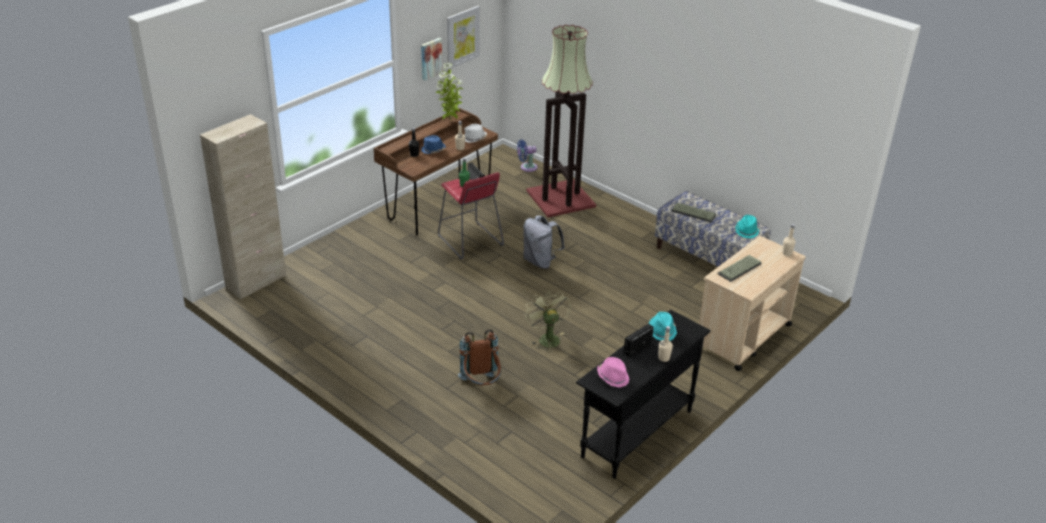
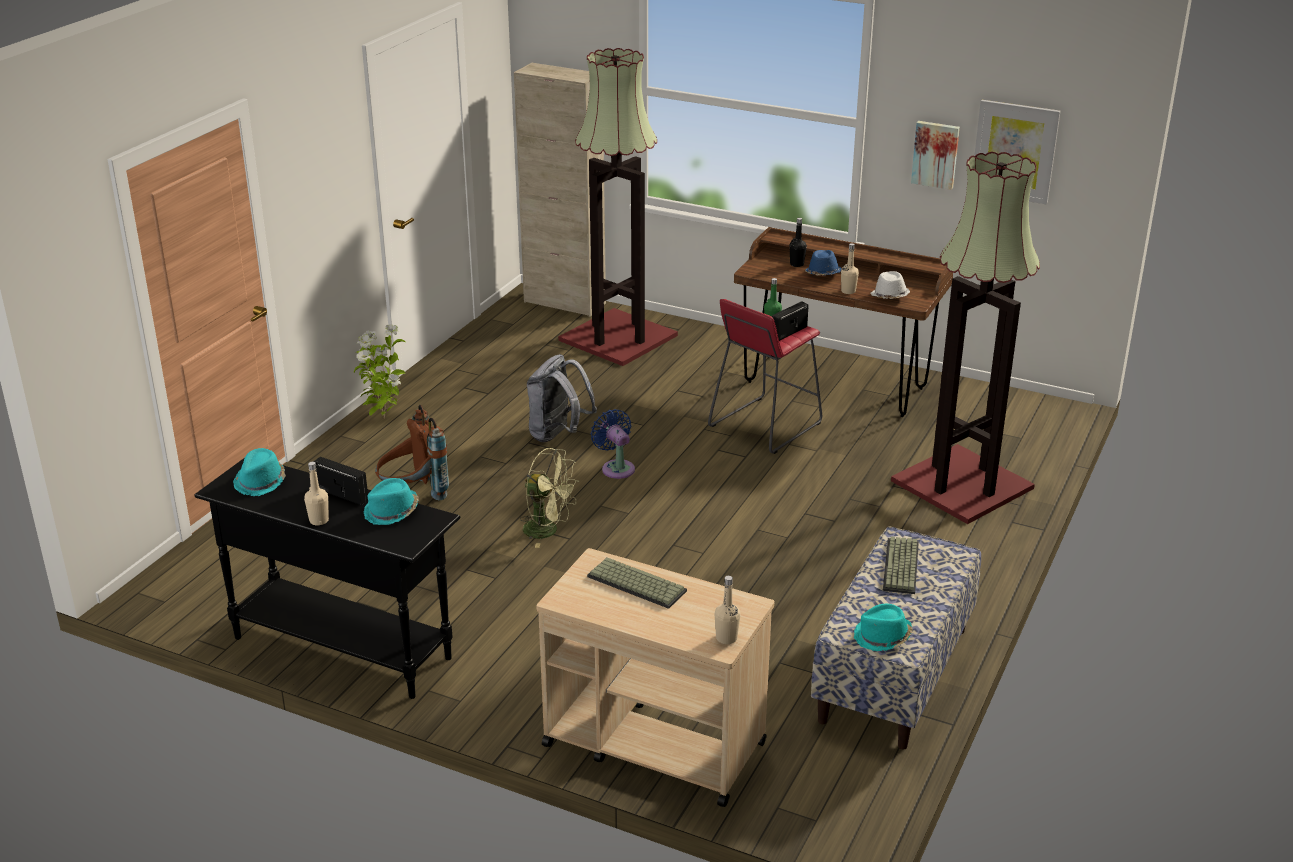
camera: 75 degrees right, 5 degrees down
(326, 269) = (620, 338): none -> floor lamp
(450, 121) = (906, 262): potted plant -> potted plant (383, 418)
(527, 167) = (1033, 437): blue fan -> blue fan (616, 468)
(540, 261) = (752, 494): grey backpack -> grey backpack (558, 435)
(546, 338) = (548, 531): green fan -> green fan turned 60 degrees clockwise
(613, 377) = (261, 482): pink hat -> turquoise hat

